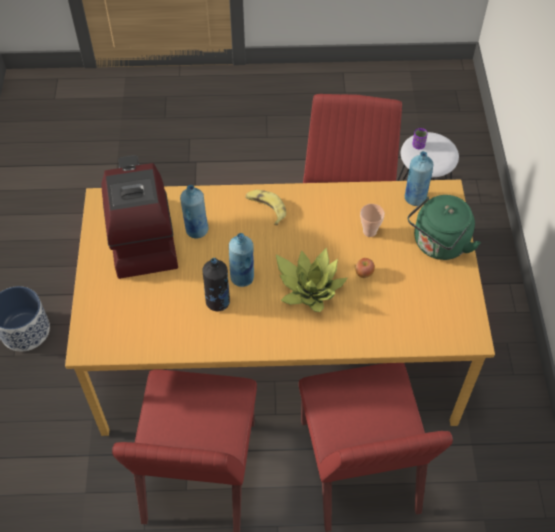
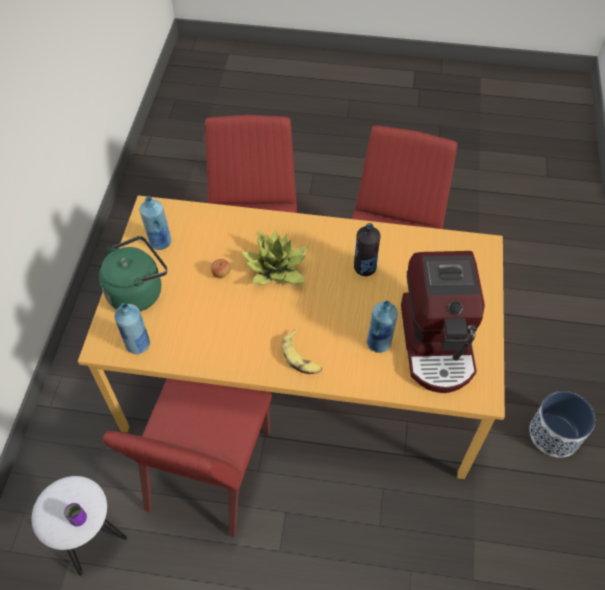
camera: 170 degrees left, 0 degrees up
(242, 277) = (338, 287): blue bottle -> blue bottle (160, 242)
(369, 231) = (200, 315): cup -> none

